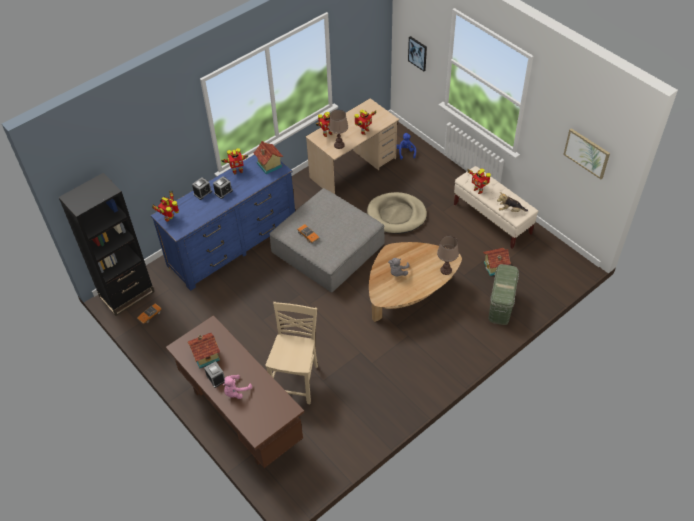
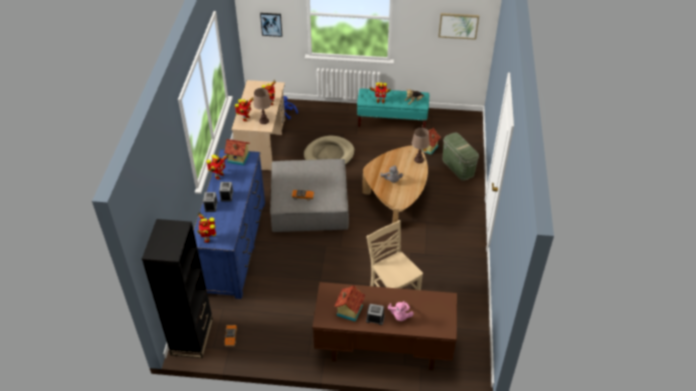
camera: 45 degrees left, 5 degrees down
(492, 219) = (392, 121): beige bench -> turquoise bench

